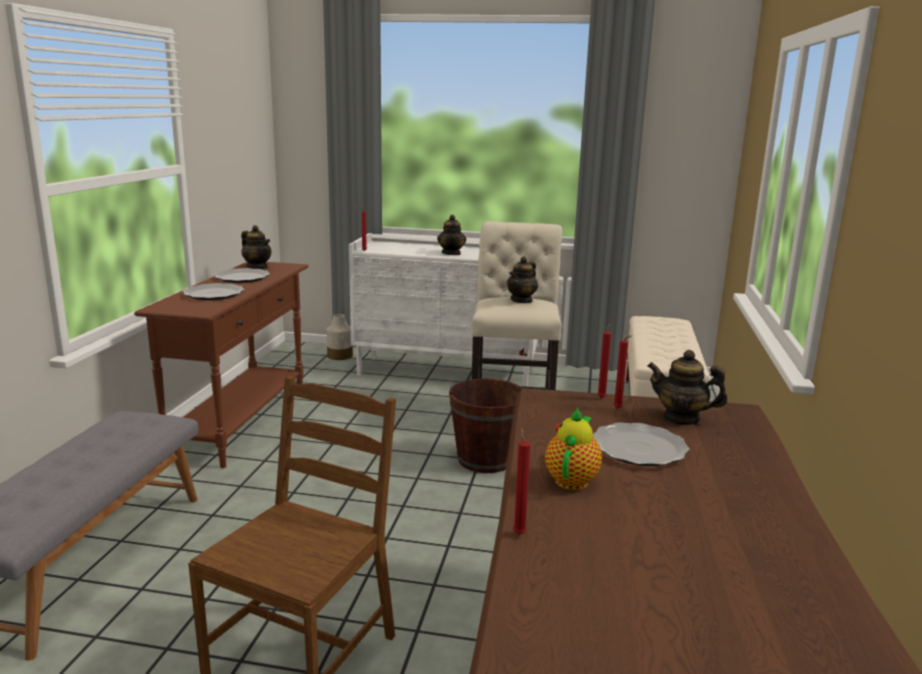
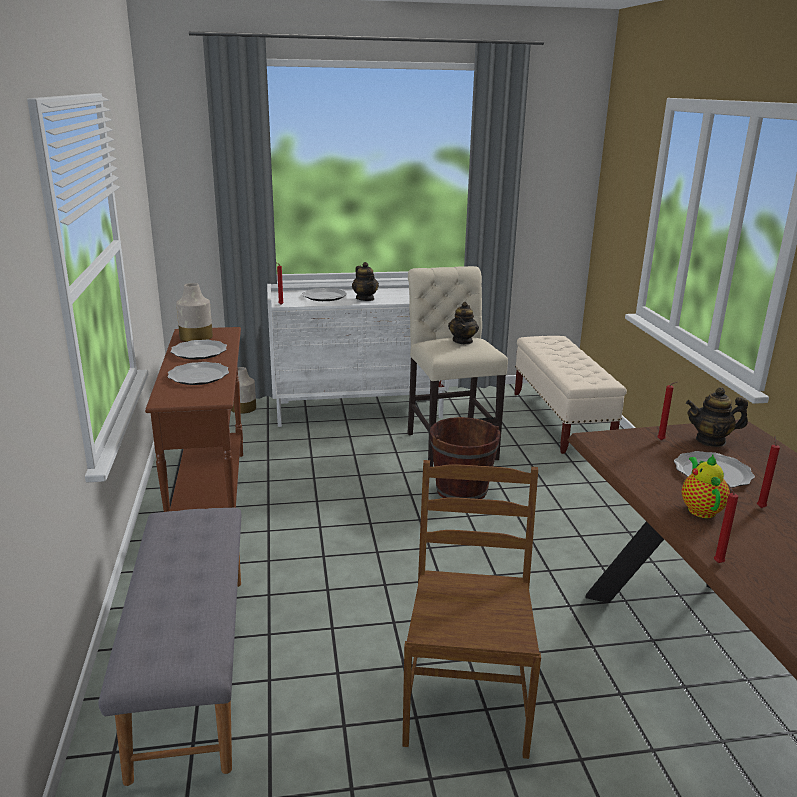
camera: 20 degrees left, 5 degrees up
(257, 267) = (196, 336): teapot -> beige vase
(415, 248) = (325, 296): none -> plate
(602, 397) = (639, 432): red candle -> red candle (760, 507)

